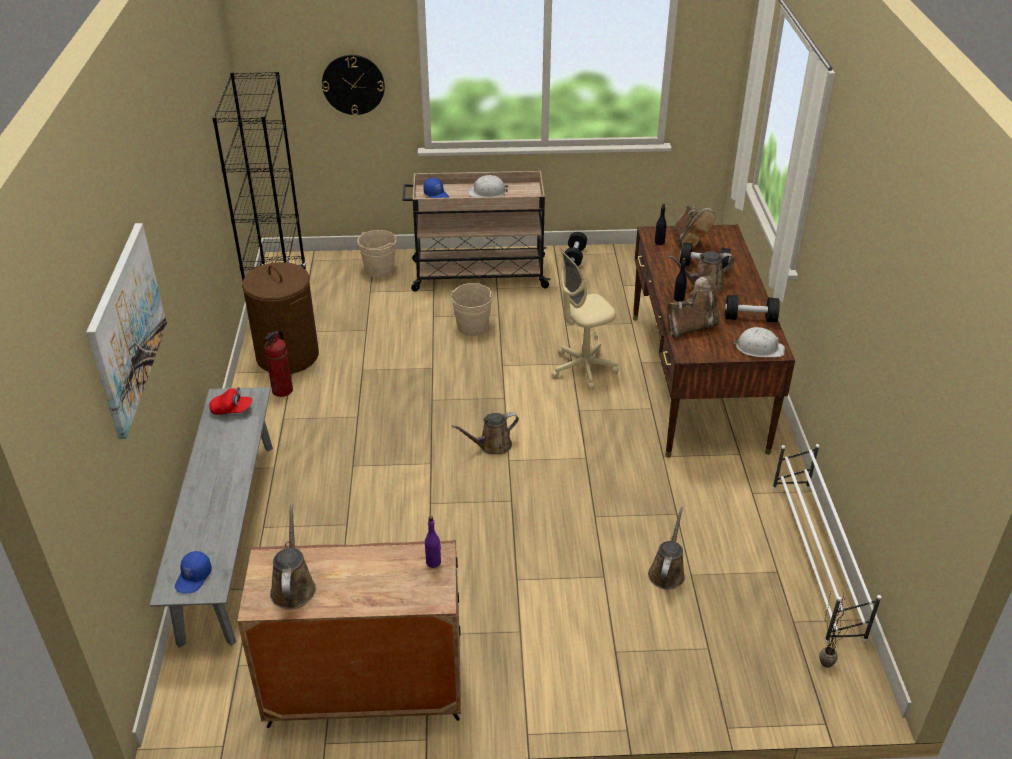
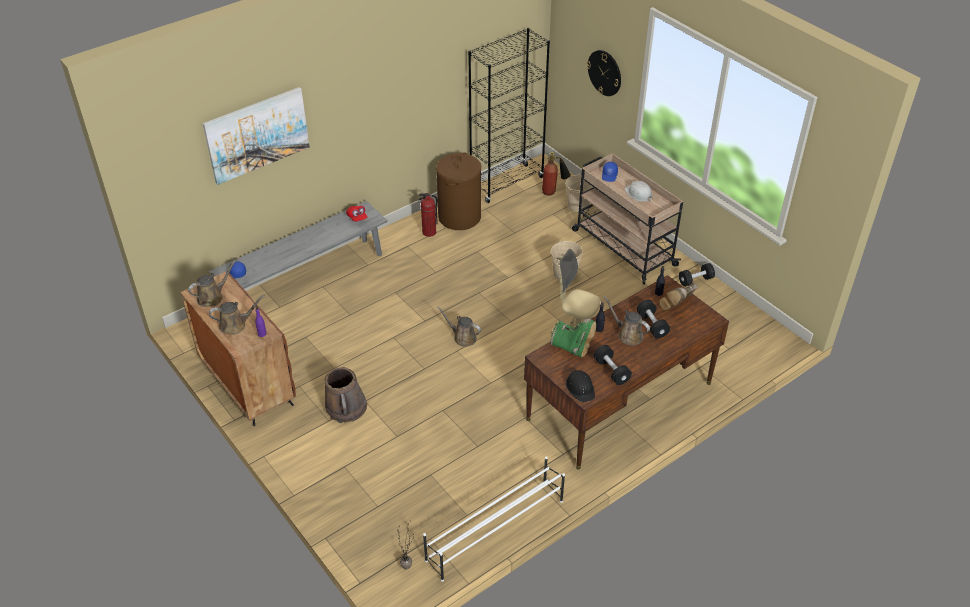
camera: 55 degrees right, 5 degrees up
(336, 274) = (554, 191): none -> fire extinguisher
(512, 603) = (346, 407): none -> brown bucket
(667, 572) = (423, 463): brown watering can -> brown watering can (235, 325)
(692, 327) = (572, 348): brown boot -> green boot
(759, 348) = (580, 388): white hard hat -> black hard hat

